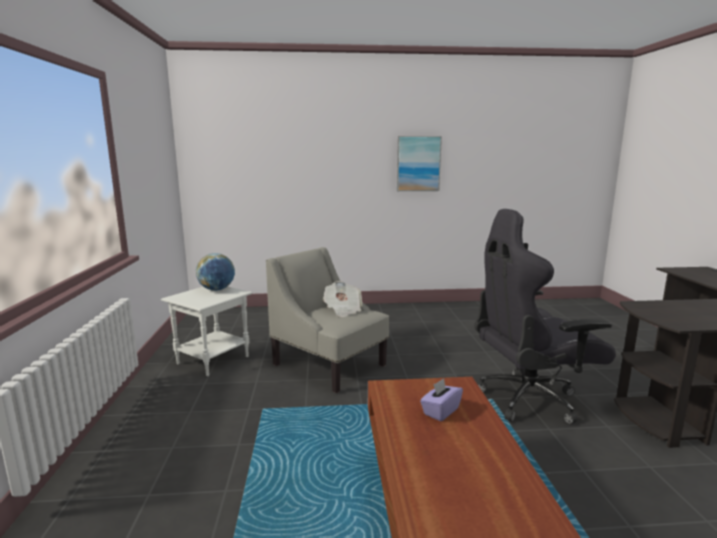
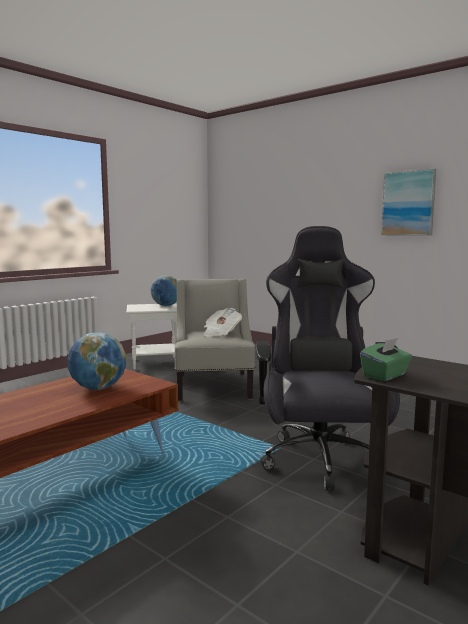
camera: 45 degrees right, 5 degrees down
(440, 411) = (98, 388): purple tissue box -> globe
(533, 398) = (321, 463): black office chair -> black office chair turned 60 degrees clockwise
(676, 322) = (385, 375): none -> green tissue box

